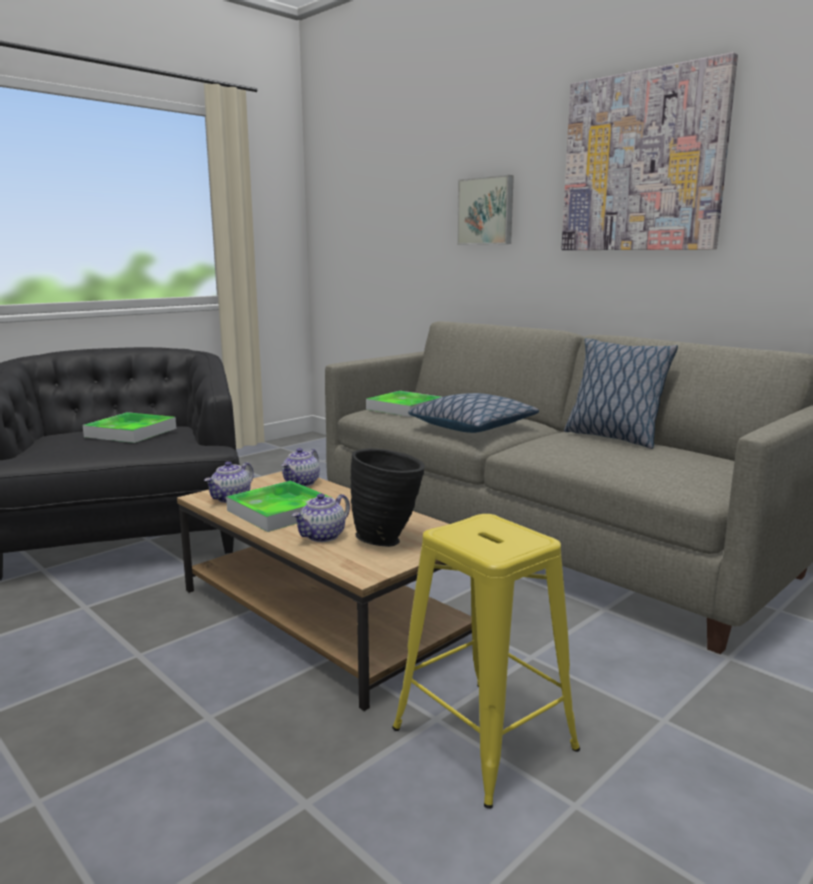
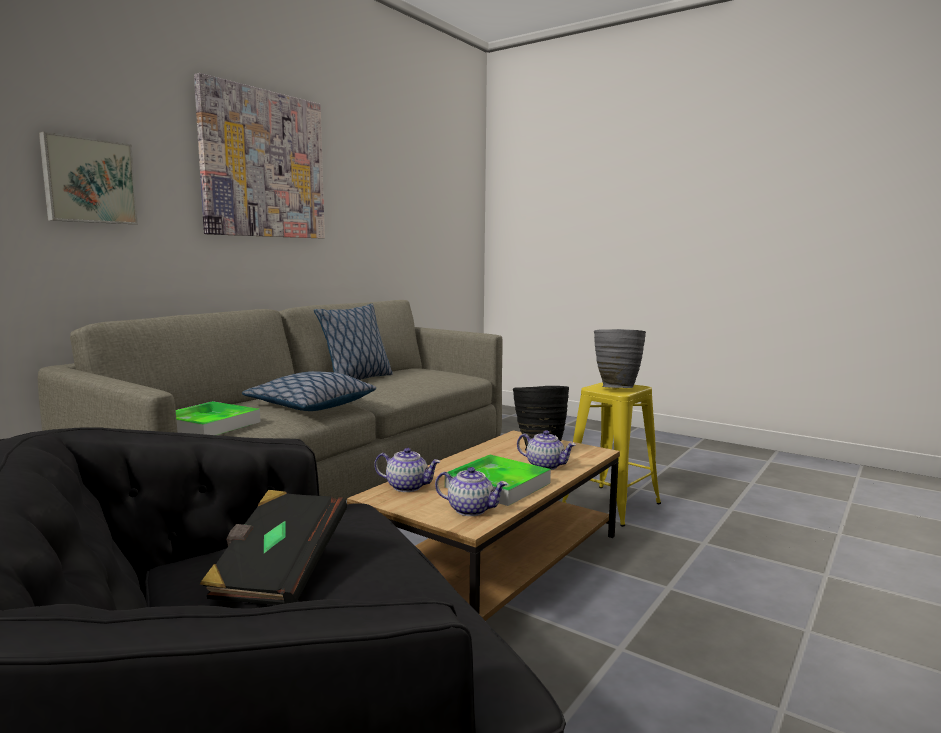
camera: 100 degrees left, 5 degrees down
(131, 432) = (278, 572): tray -> black book
(480, 533) = (616, 388): none -> grey vase

